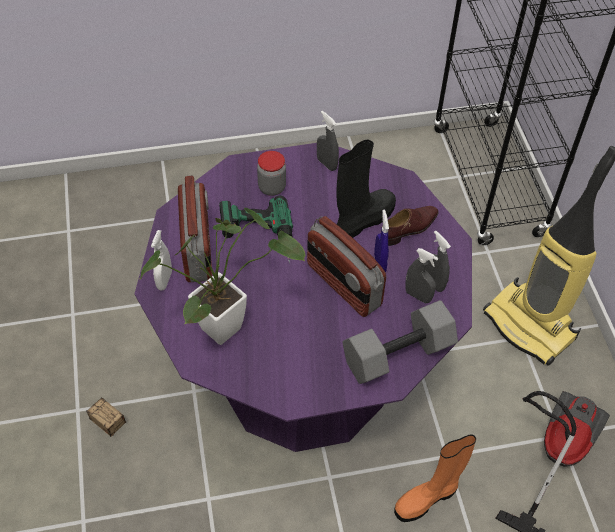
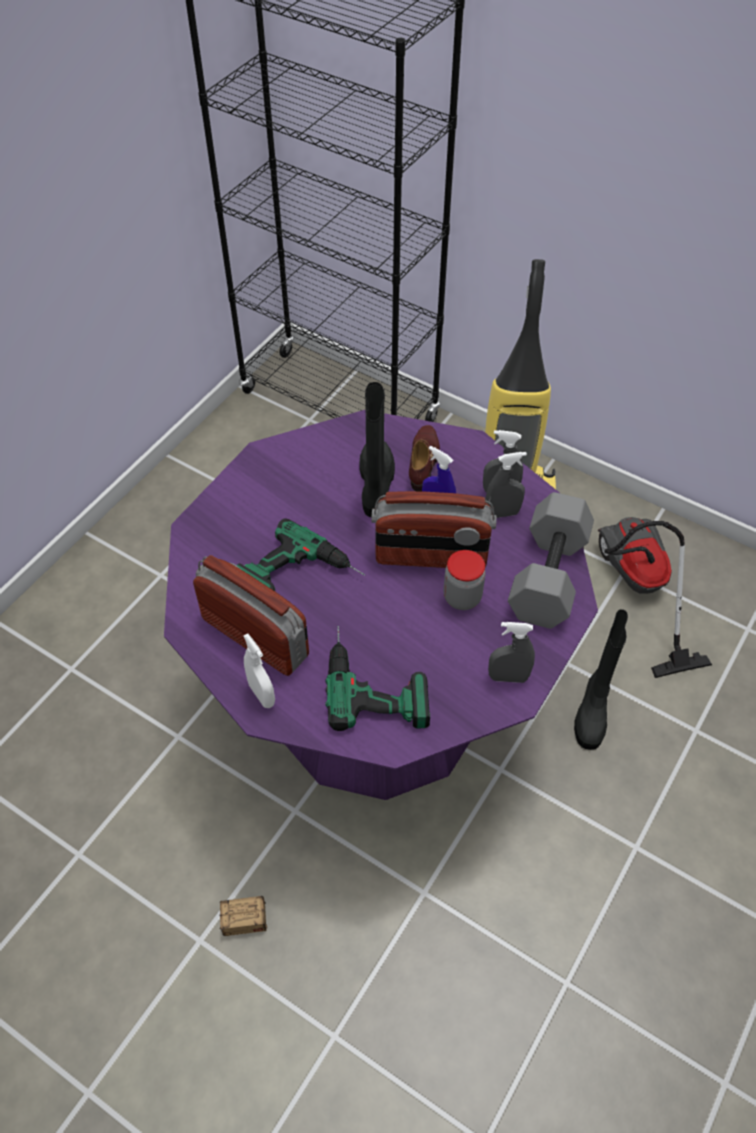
camera: 45 degrees left, 0 degrees up
(228, 323) = (375, 679): potted plant -> power drill
(272, 187) = (254, 522): jar -> jar (462, 597)
(326, 164) = (278, 460): grey spray bottle -> grey spray bottle (508, 677)
(427, 498) = (592, 711): orange boot -> black boot

